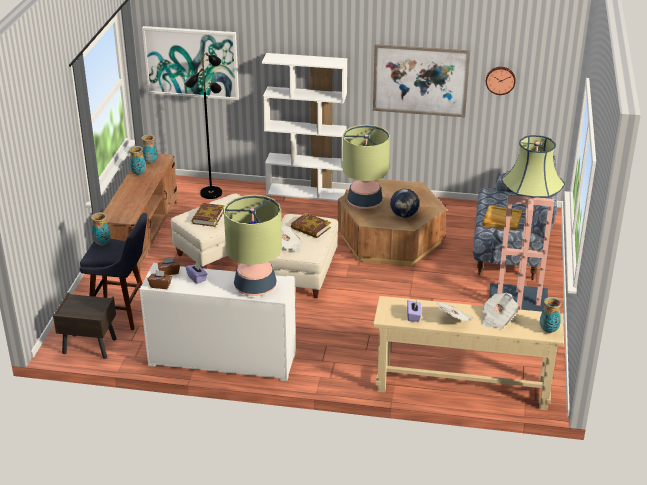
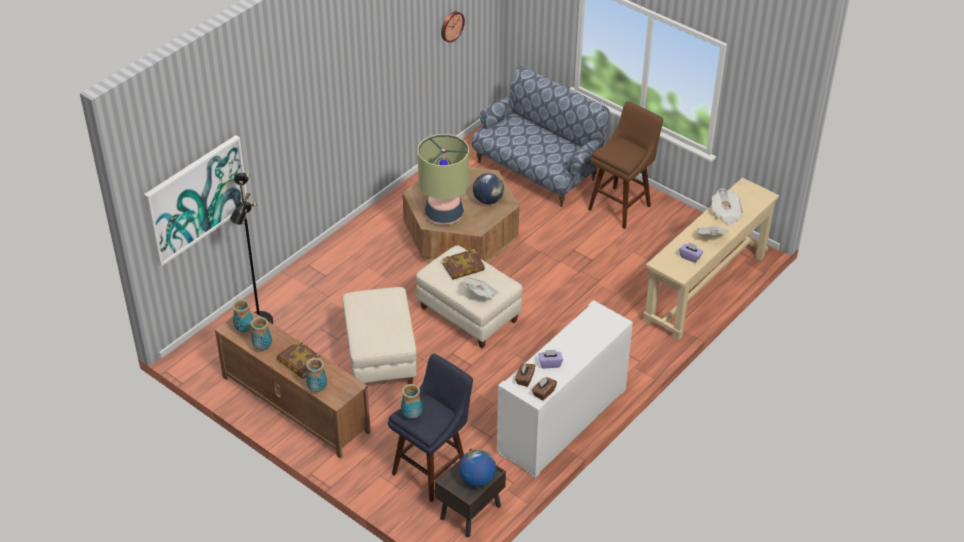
camera: 60 degrees left, 10 degrees up
(83, 311) = (477, 480): none -> globe
(208, 217) = (381, 329): book -> book (300, 362)
(255, 287) = (593, 331): table lamp -> none
(306, 192) = (325, 253): white bookcase -> none
(420, 80) = (394, 70): picture -> none
(501, 220) = (541, 148): beige tray -> none
(518, 305) = (622, 205): floor lamp -> brown stool
(548, 330) = (759, 195): vase -> vase (317, 389)

